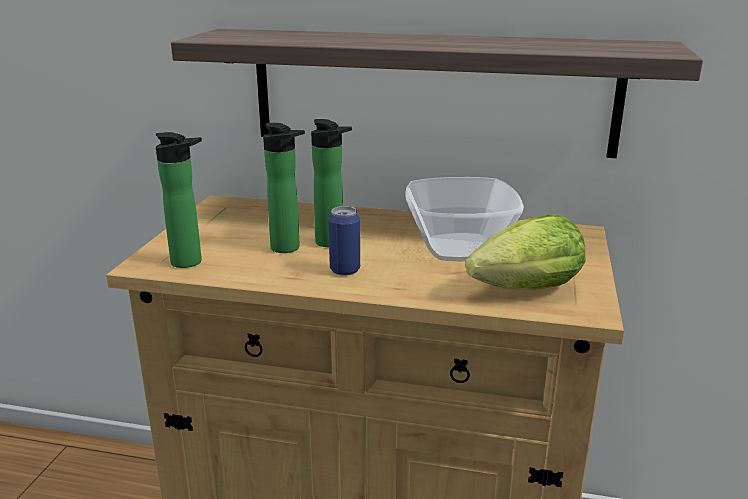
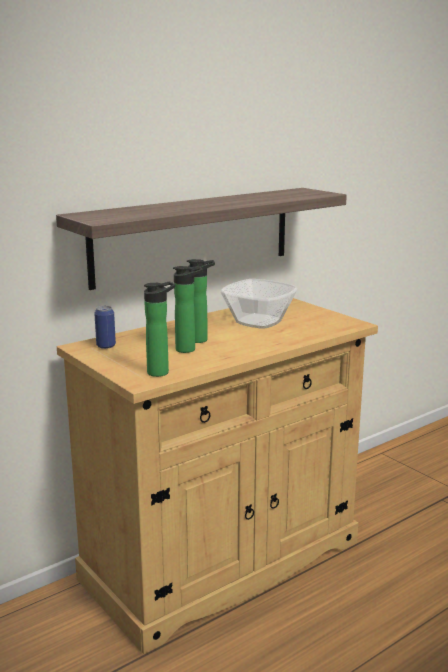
camera: 50 degrees left, 5 degrees down
(345, 270) = (239, 346): can -> can (106, 346)
(520, 291) = (321, 327): lettuce -> none

